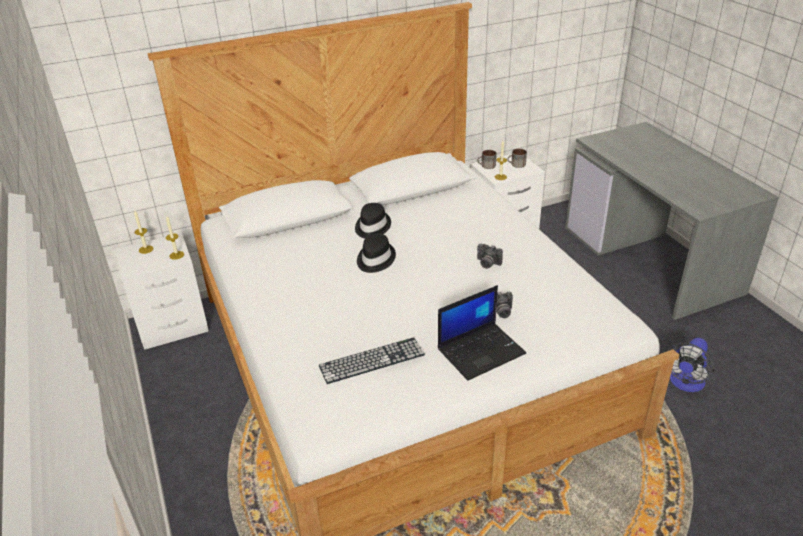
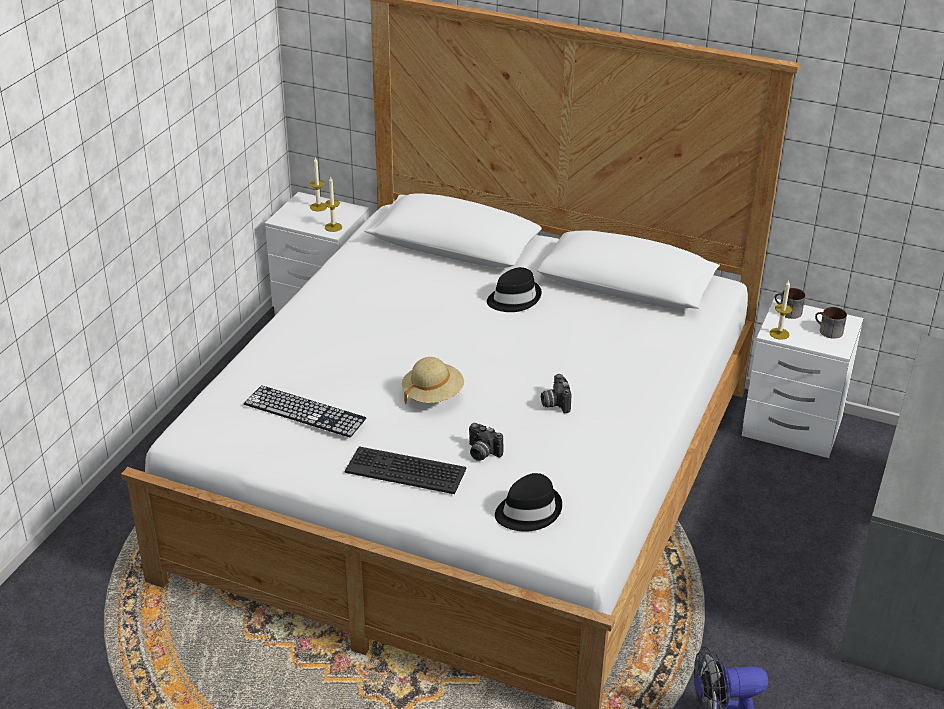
camera: 45 degrees right, 0 degrees up
(375, 259) = (459, 330): black hat -> black hat (528, 511)
(422, 301) = (432, 395): none -> beige hat
(481, 350) = (406, 470): laptop -> keyboard

